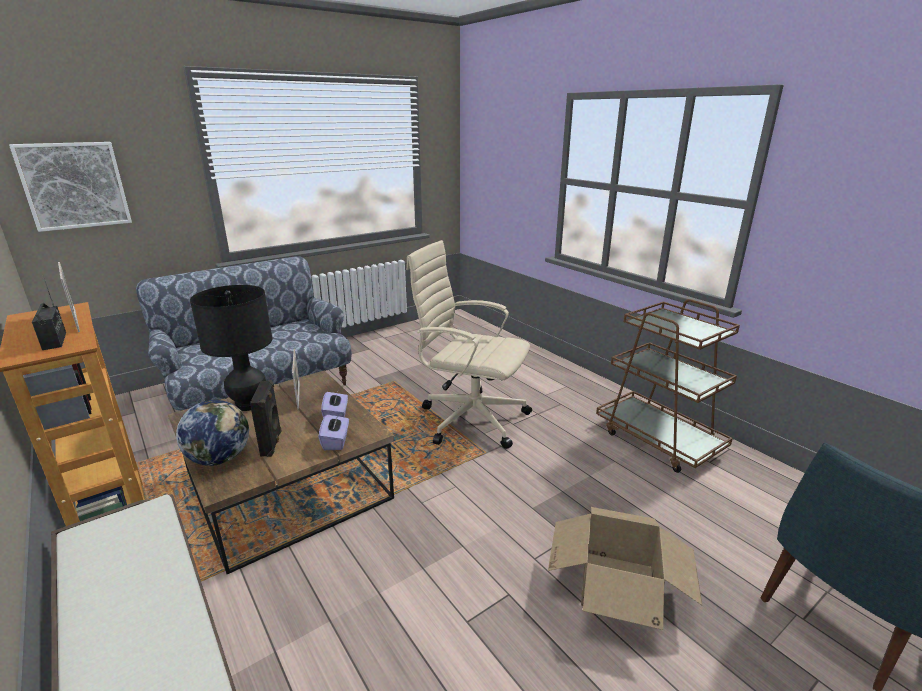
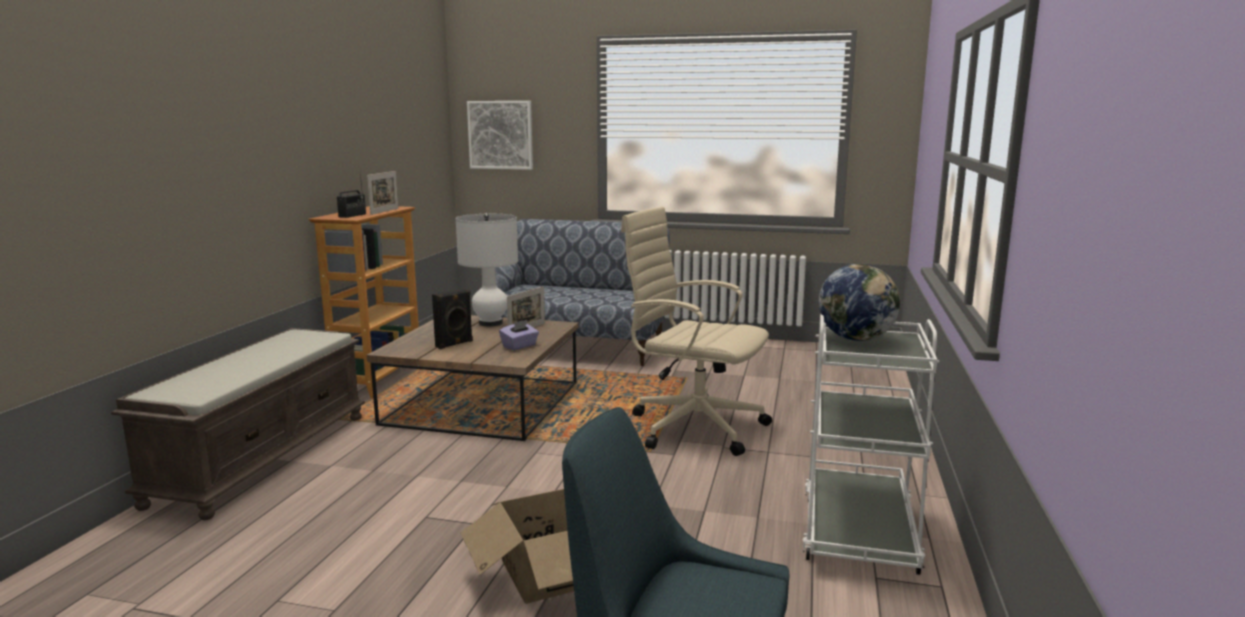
camera: 50 degrees right, 10 degrees down
(220, 458) = (417, 340): globe -> globe (856, 339)
(249, 404) = (490, 323): black table lamp -> white table lamp
(336, 441) = (486, 357): purple tissue box -> none
(470, 418) = (693, 426): beige office chair -> beige office chair turned 45 degrees counterclockwise
(658, 439) = (858, 531): brown cart -> white cart

